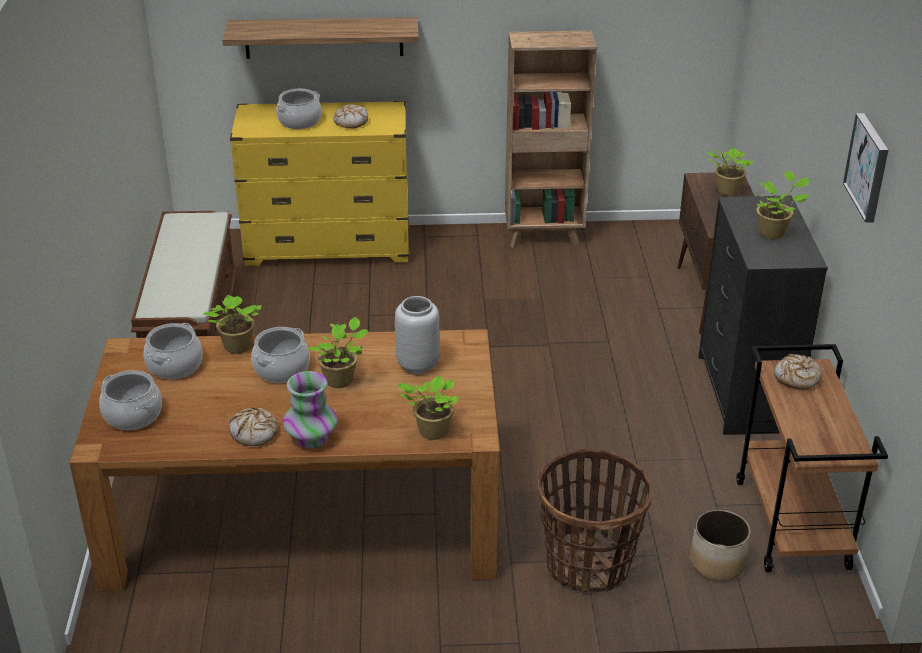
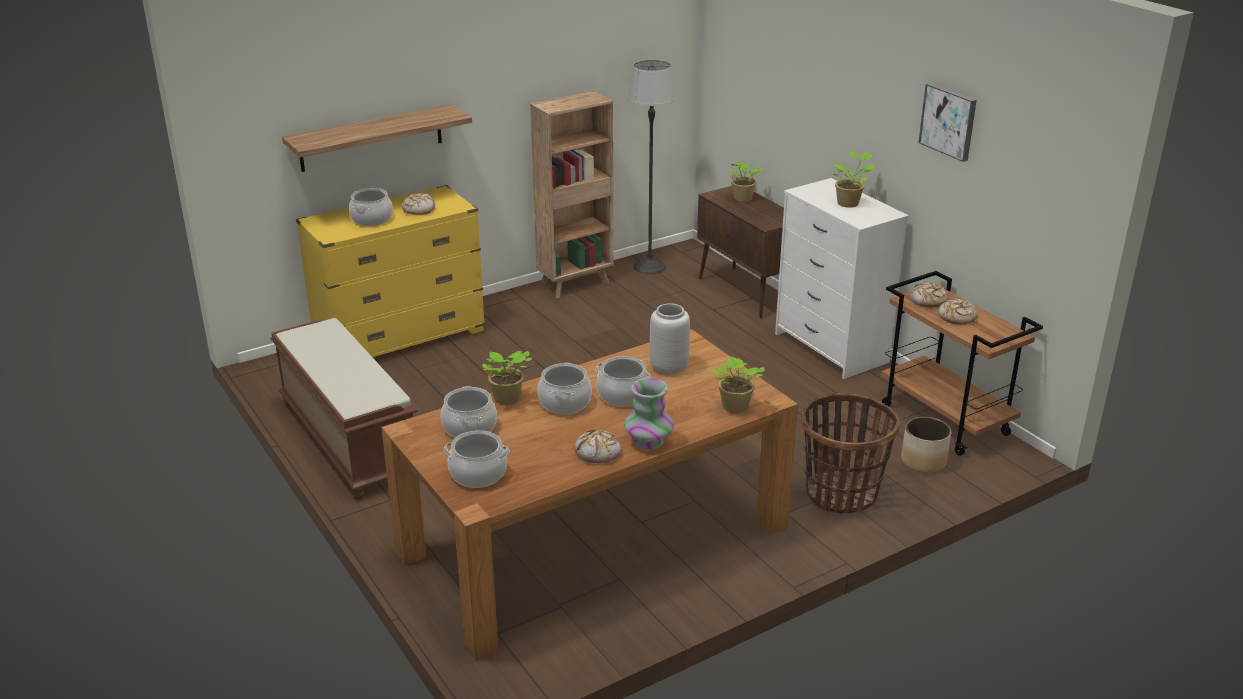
camera: 30 degrees left, 5 degrees down
(341, 380) = (623, 395): potted plant -> cooking pot
(637, 239) = (649, 267): none -> floor lamp
(744, 393) = (830, 348): black dresser -> white dresser
(807, 409) = (956, 317): none -> bread

